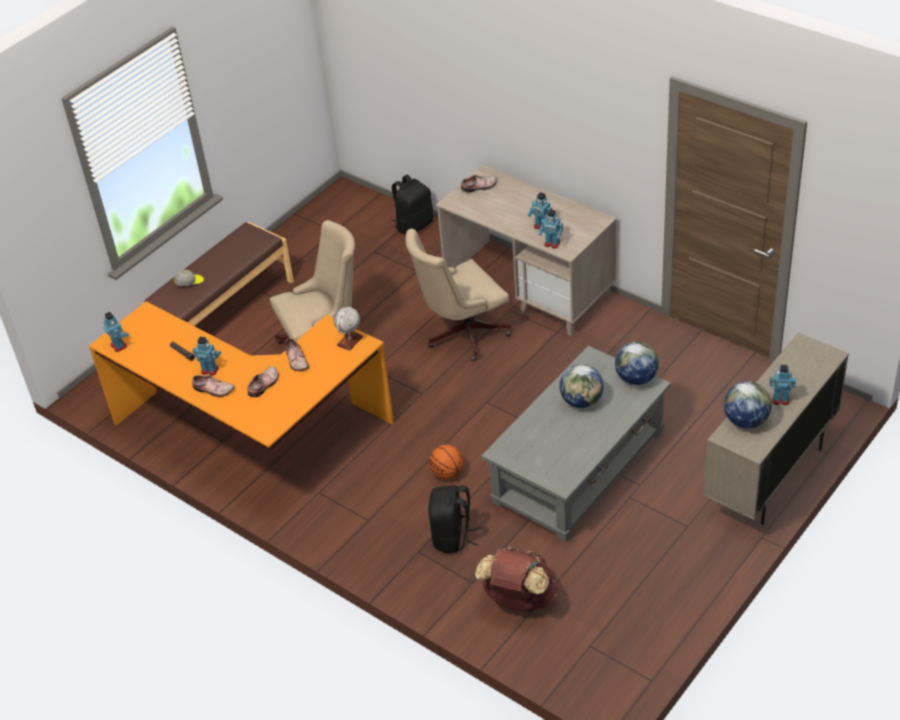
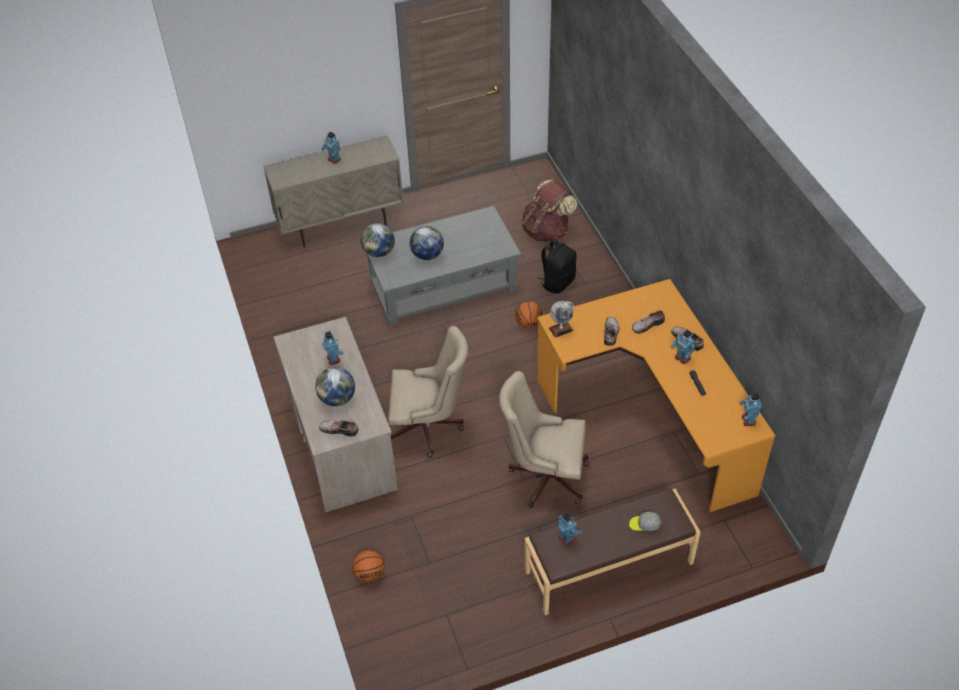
camera: 150 degrees left, 5 degrees up
(414, 225) = (370, 574): black backpack -> basketball
(552, 244) = (343, 338): toy robot -> toy robot (567, 538)
(745, 421) = (367, 158): globe -> globe (337, 399)

